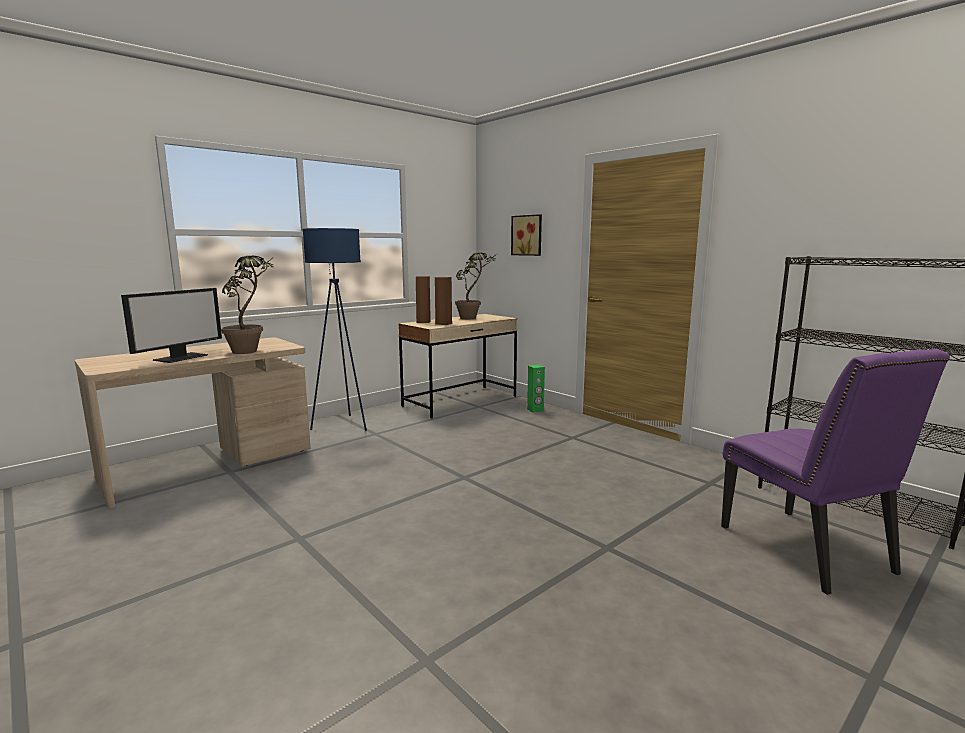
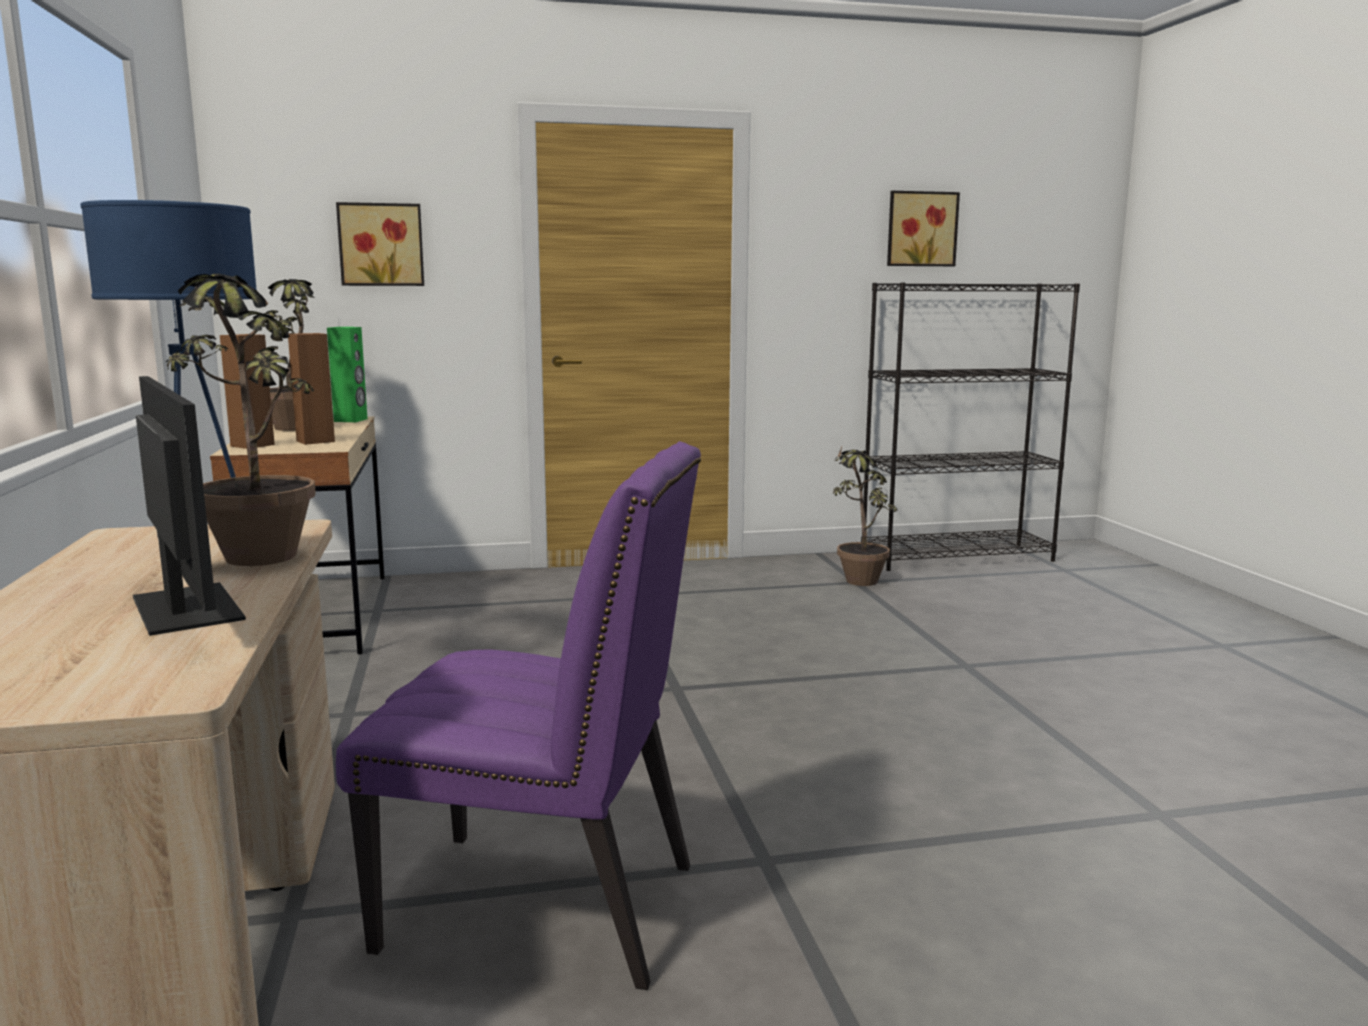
camera: 60 degrees left, 0 degrees up
(535, 410) = (477, 584): green speaker -> green speaker (351, 420)
(719, 481) = (857, 578): none -> potted plant
(802, 548) = (1022, 598): purple chair -> purple chair (538, 907)
(868, 209) = (921, 229): none -> picture

